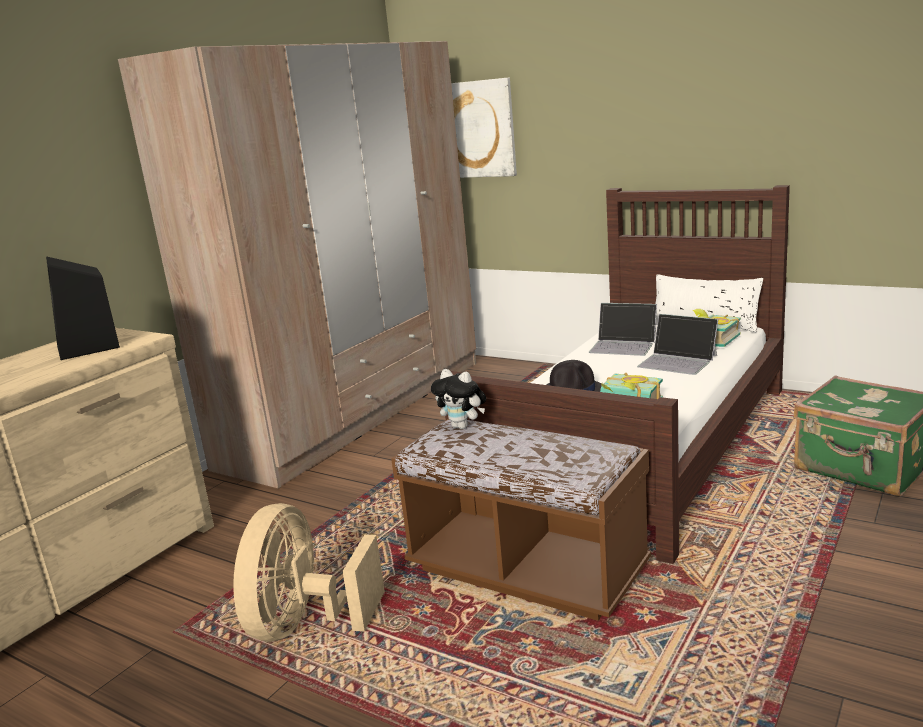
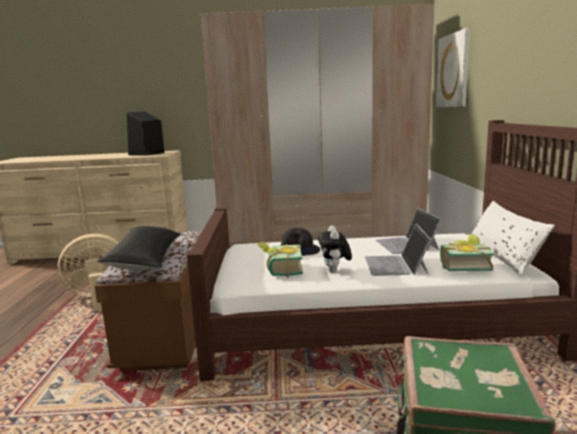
camera: 55 degrees right, 5 degrees down
(463, 426) = (183, 234): plush toy -> plush toy (335, 271)
(551, 456) = (145, 259): none -> black pillow

